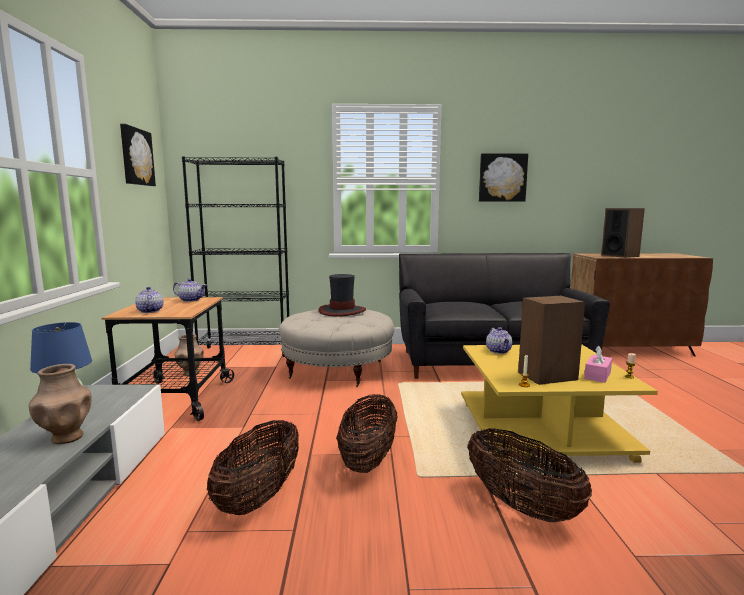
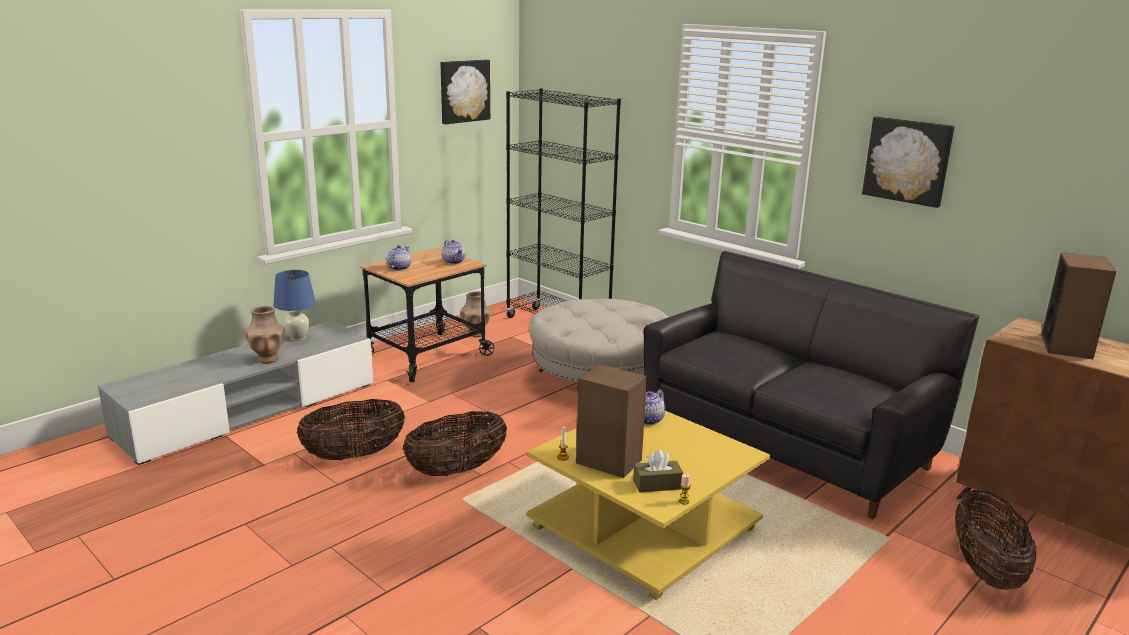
camera: 45 degrees right, 10 degrees up
(342, 311) = (620, 311): hat -> none
(521, 506) = (483, 558): basket -> basket (985, 570)
(597, 375) = (657, 484): pink tissue box -> brown tissue box

